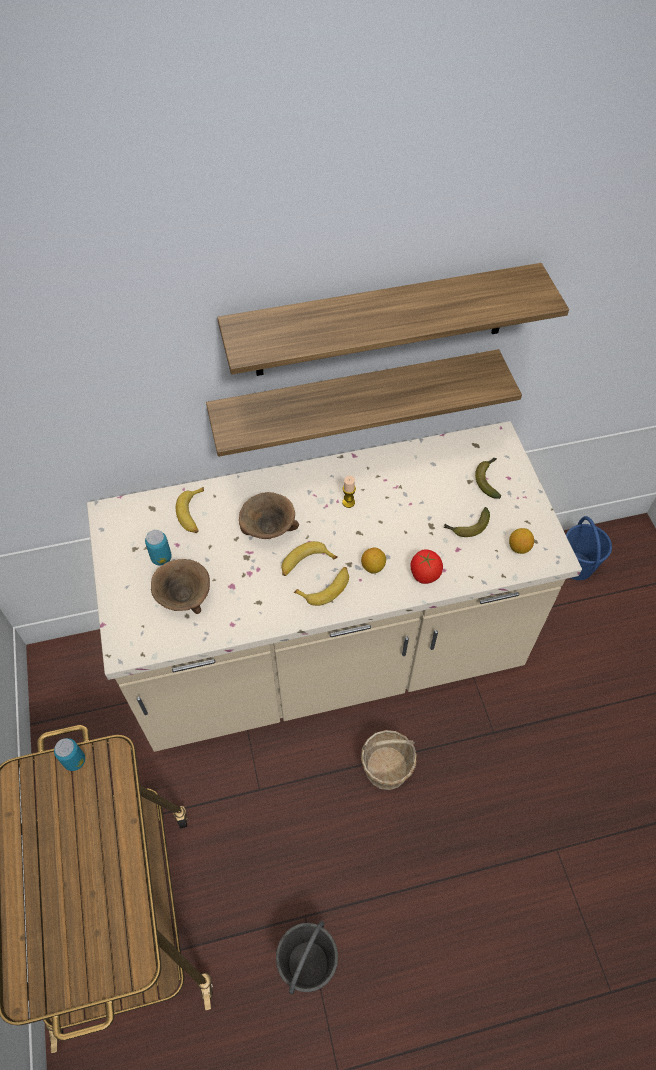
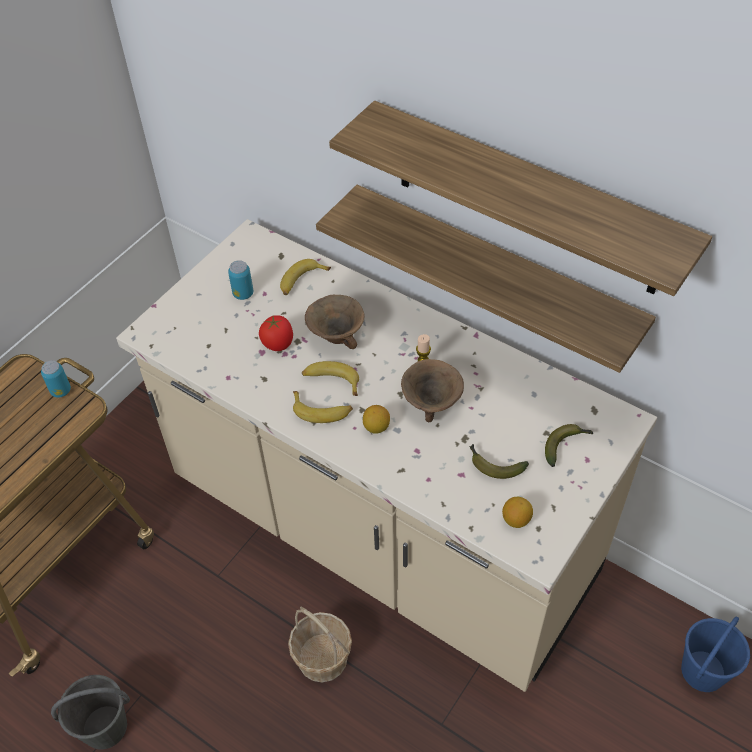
camera: 50 degrees right, 5 degrees down
(184, 598) = (221, 333): brown bowl -> brown bowl (431, 403)
(424, 574) = (408, 468): tomato -> tomato (278, 344)

